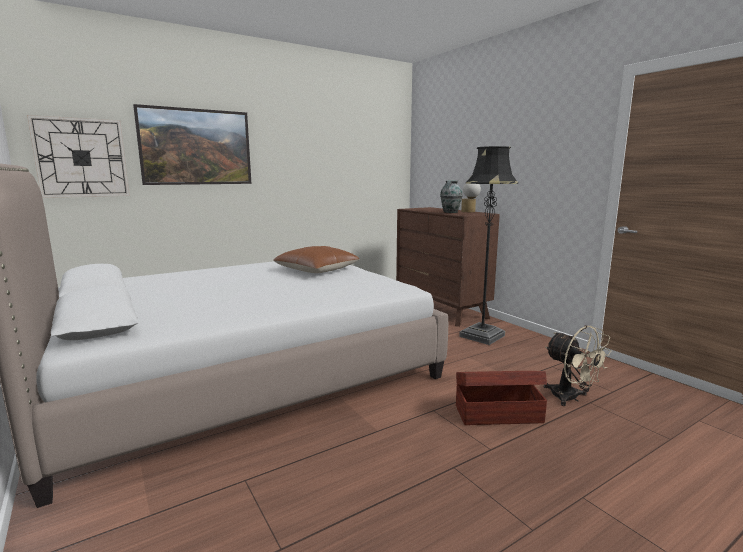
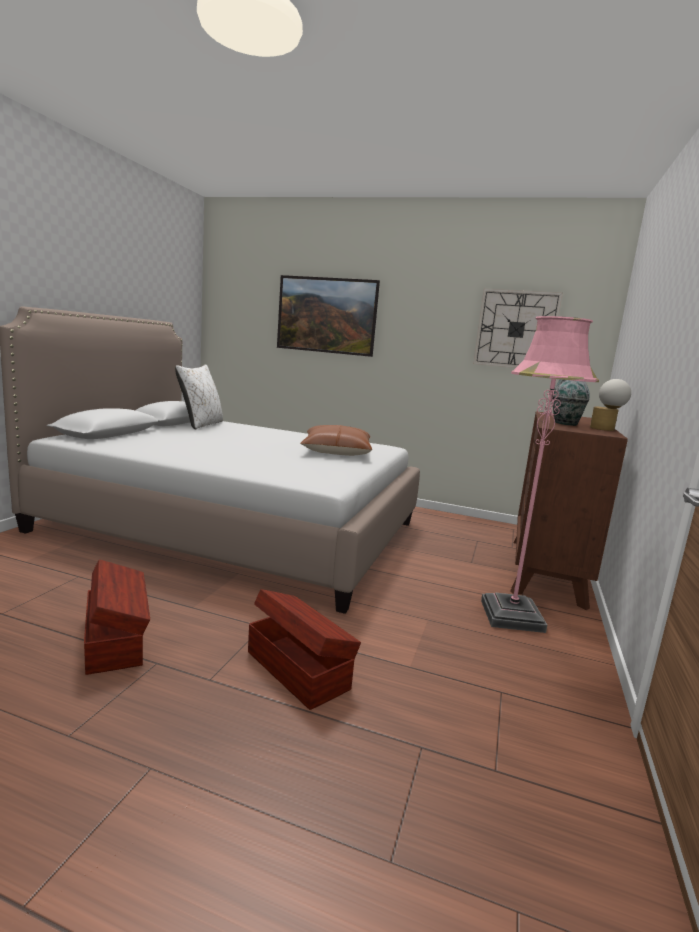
camera: 50 degrees right, 0 degrees up
(81, 158) = (240, 321): wall clock -> wall clock (516, 329)
(134, 285) = (201, 424): none -> white pillow
(400, 480) = (116, 639): none -> brown storage box
(482, 336) = (511, 616): black floor lamp -> pink floor lamp
(571, 398) = (412, 725): beige fan -> none

